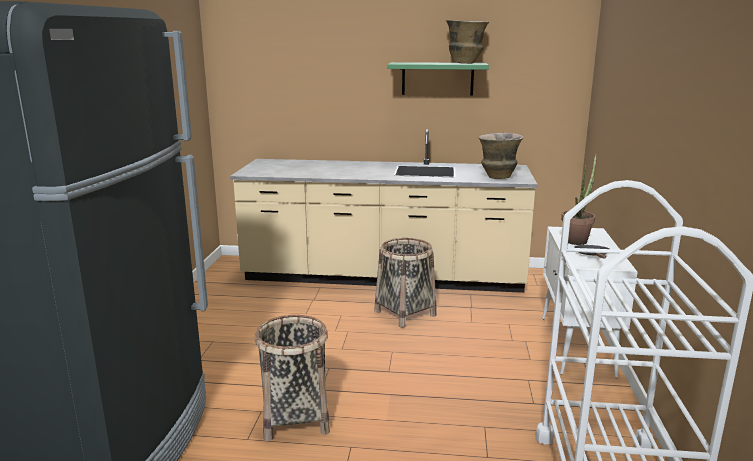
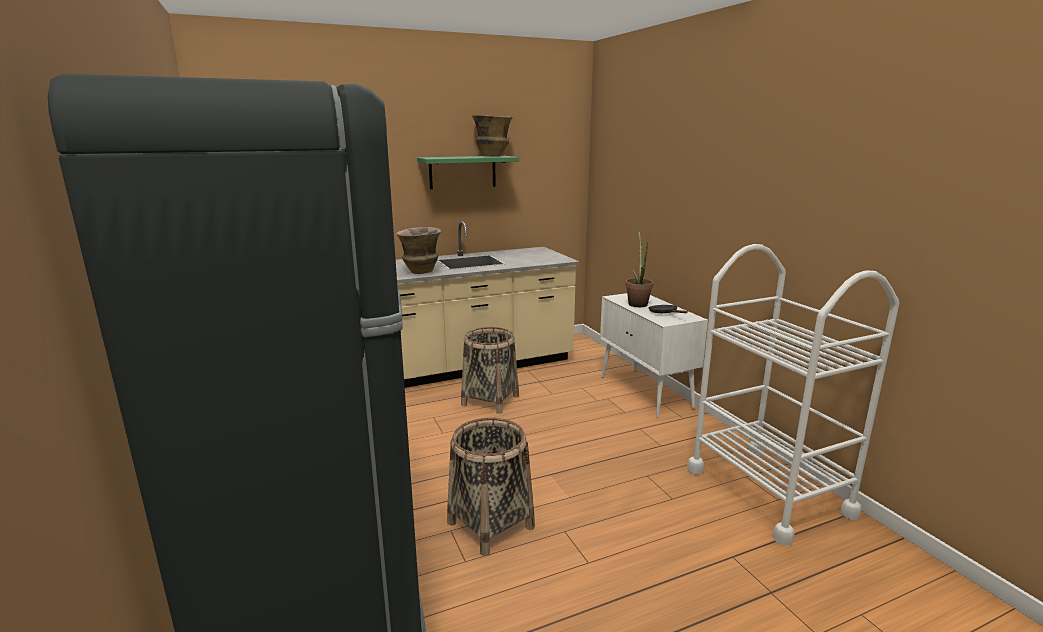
camera: 30 degrees left, 0 degrees up
(498, 177) = (540, 259): vase -> vase (421, 272)

